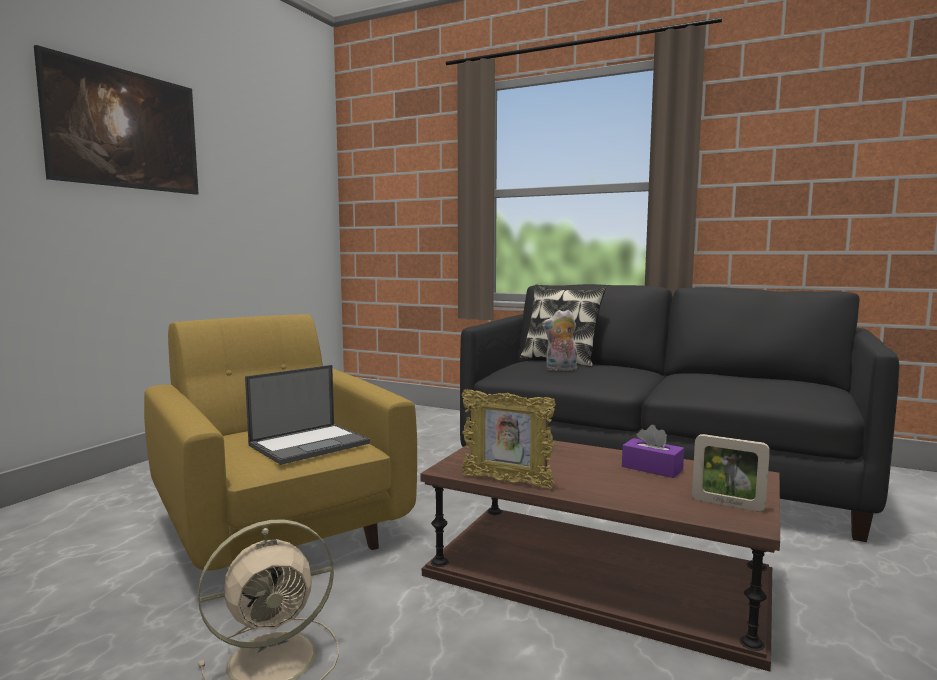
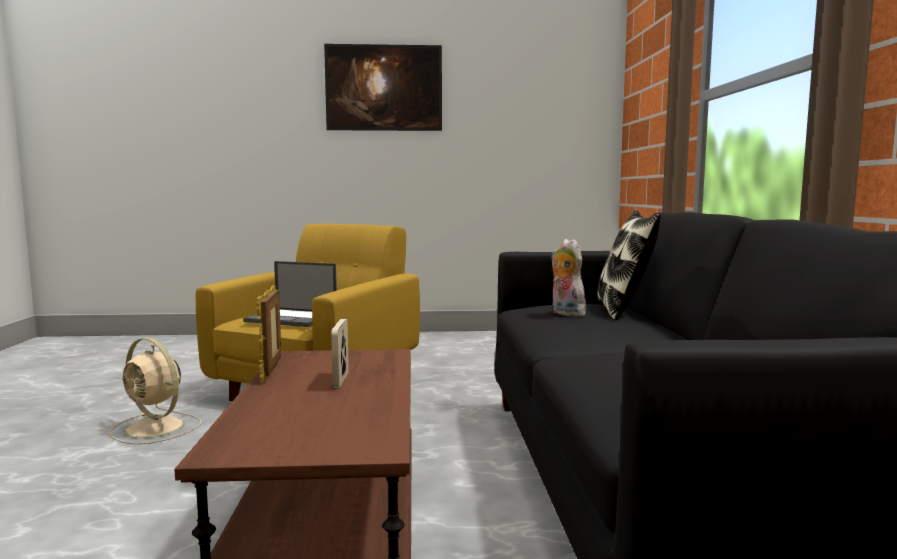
camera: 60 degrees right, 0 degrees up
(652, 468) = (357, 407): purple tissue box -> none
(727, 504) = (266, 442): picture frame -> picture frame (341, 380)

